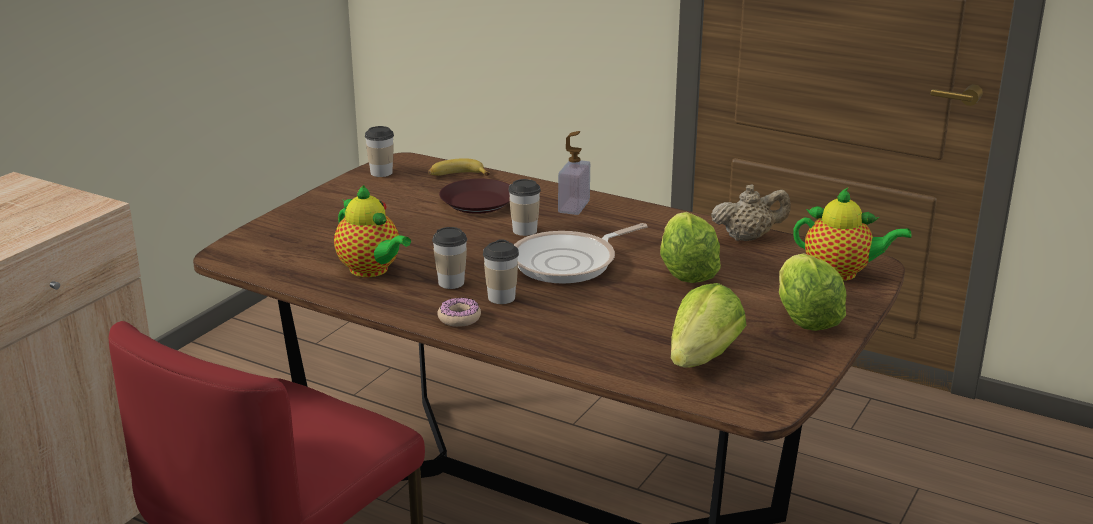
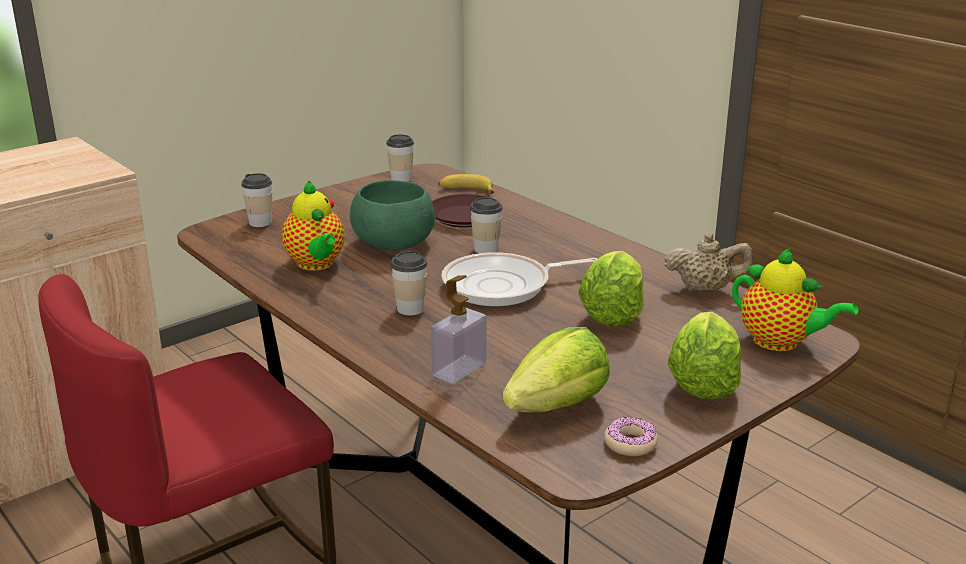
camera: 20 degrees right, 0 degrees up
(431, 237) = (394, 243): none -> green bowl
(451, 283) = (376, 287): cup -> cup (260, 222)
(459, 318) = (355, 322): donut -> donut (630, 443)
(574, 206) = (552, 233): soap dispenser -> soap dispenser (459, 369)

